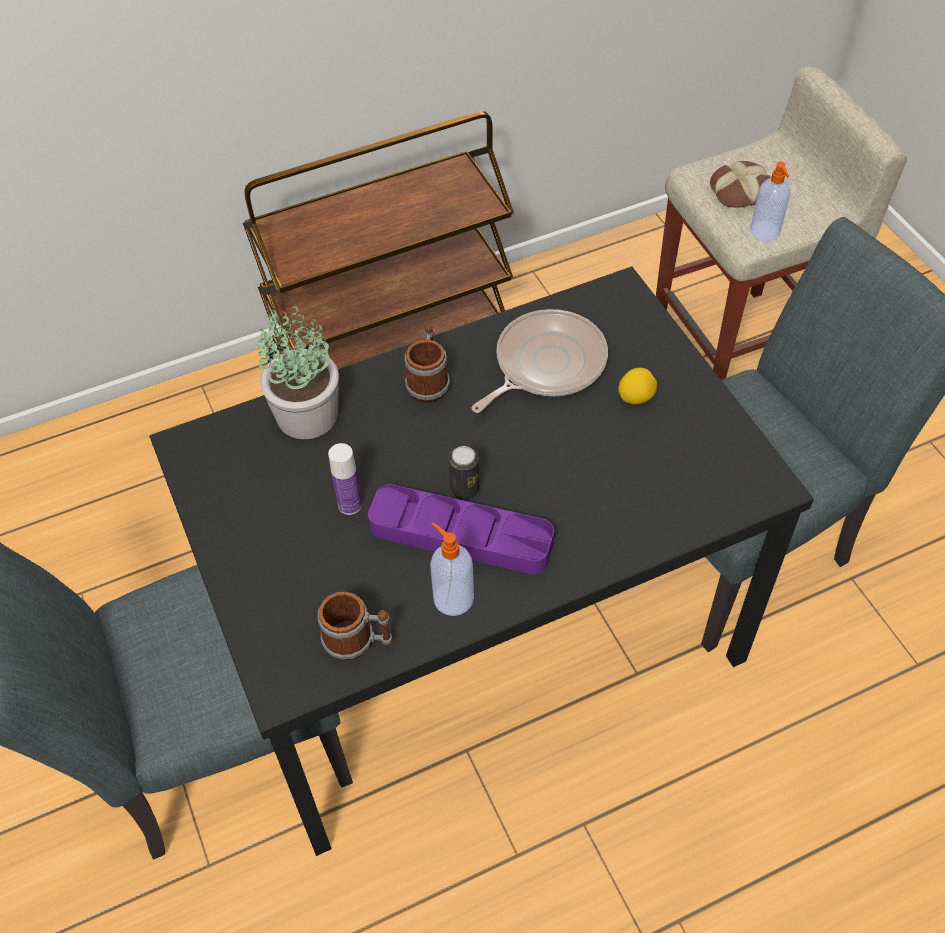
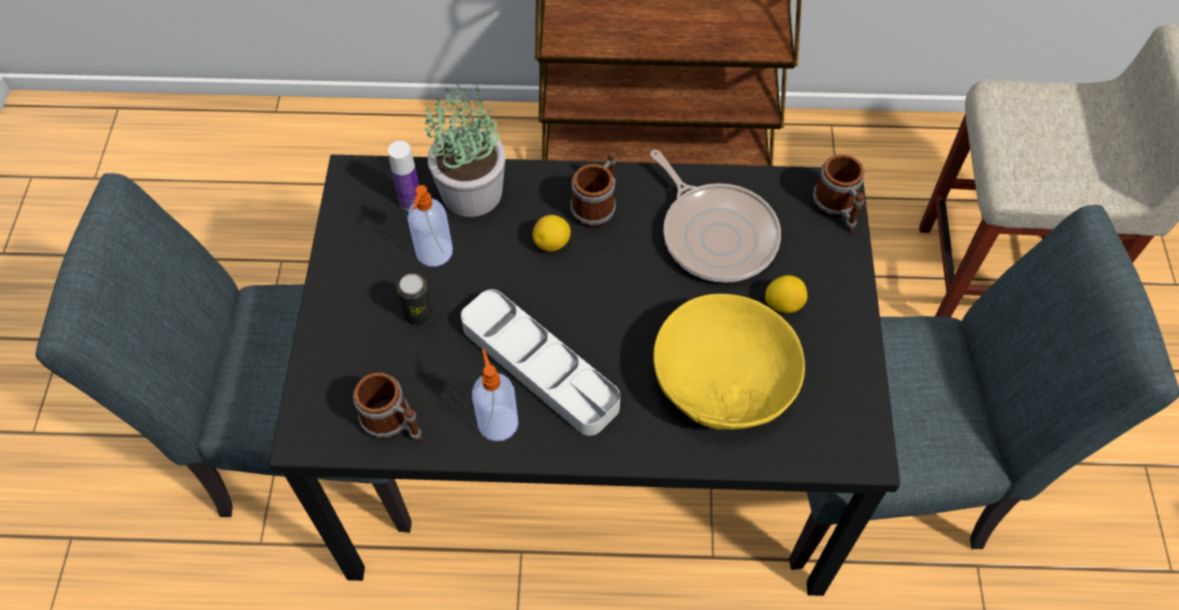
camera: 25 degrees right, 5 degrees up
(350, 505) = (459, 293): bottle -> bottle (411, 201)
(408, 429) = (552, 243): none -> lemon
(461, 535) = (539, 366): purple tray -> grey tray
(465, 489) = (569, 324): can -> can (419, 314)
(545, 364) = (716, 234): frying pan -> frying pan turned 75 degrees clockwise
(625, 478) = (724, 380): none -> yellow bowl
(633, 305) = (837, 209): none -> mug
(740, 191) = (1037, 129): bread -> none
(765, 232) = (1038, 184): soap dispenser -> soap dispenser (434, 253)

